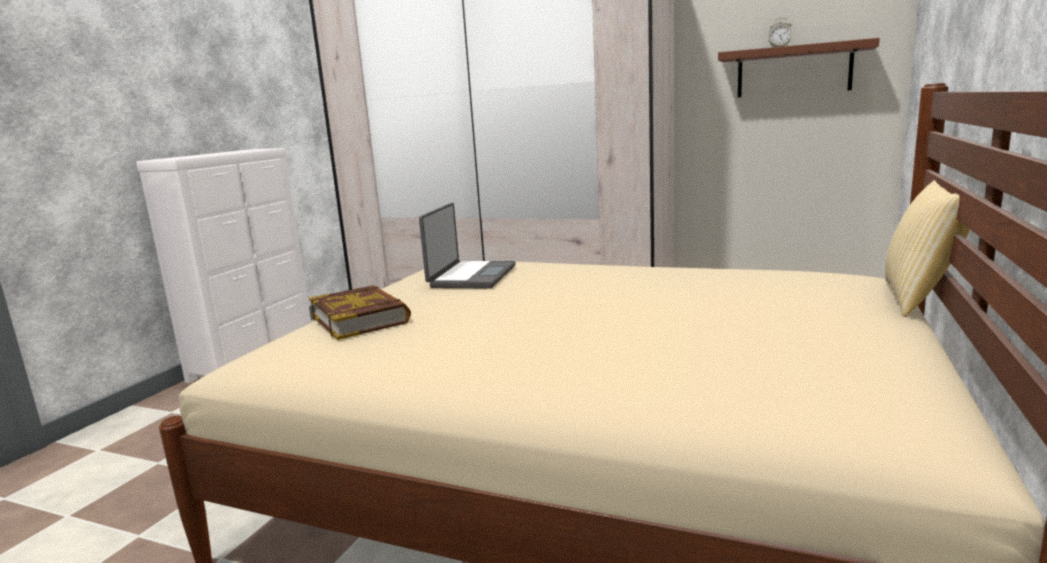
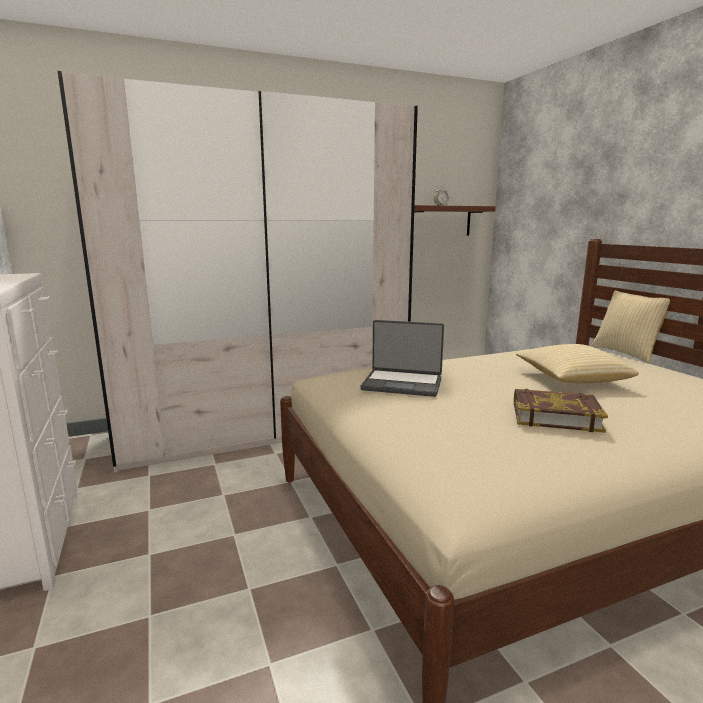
camera: 45 degrees left, 0 degrees up
(360, 319) = (443, 435): book -> book (555, 416)
(471, 276) = (402, 384): laptop -> laptop turned 135 degrees clockwise
(656, 306) = (571, 379): none -> pillow

